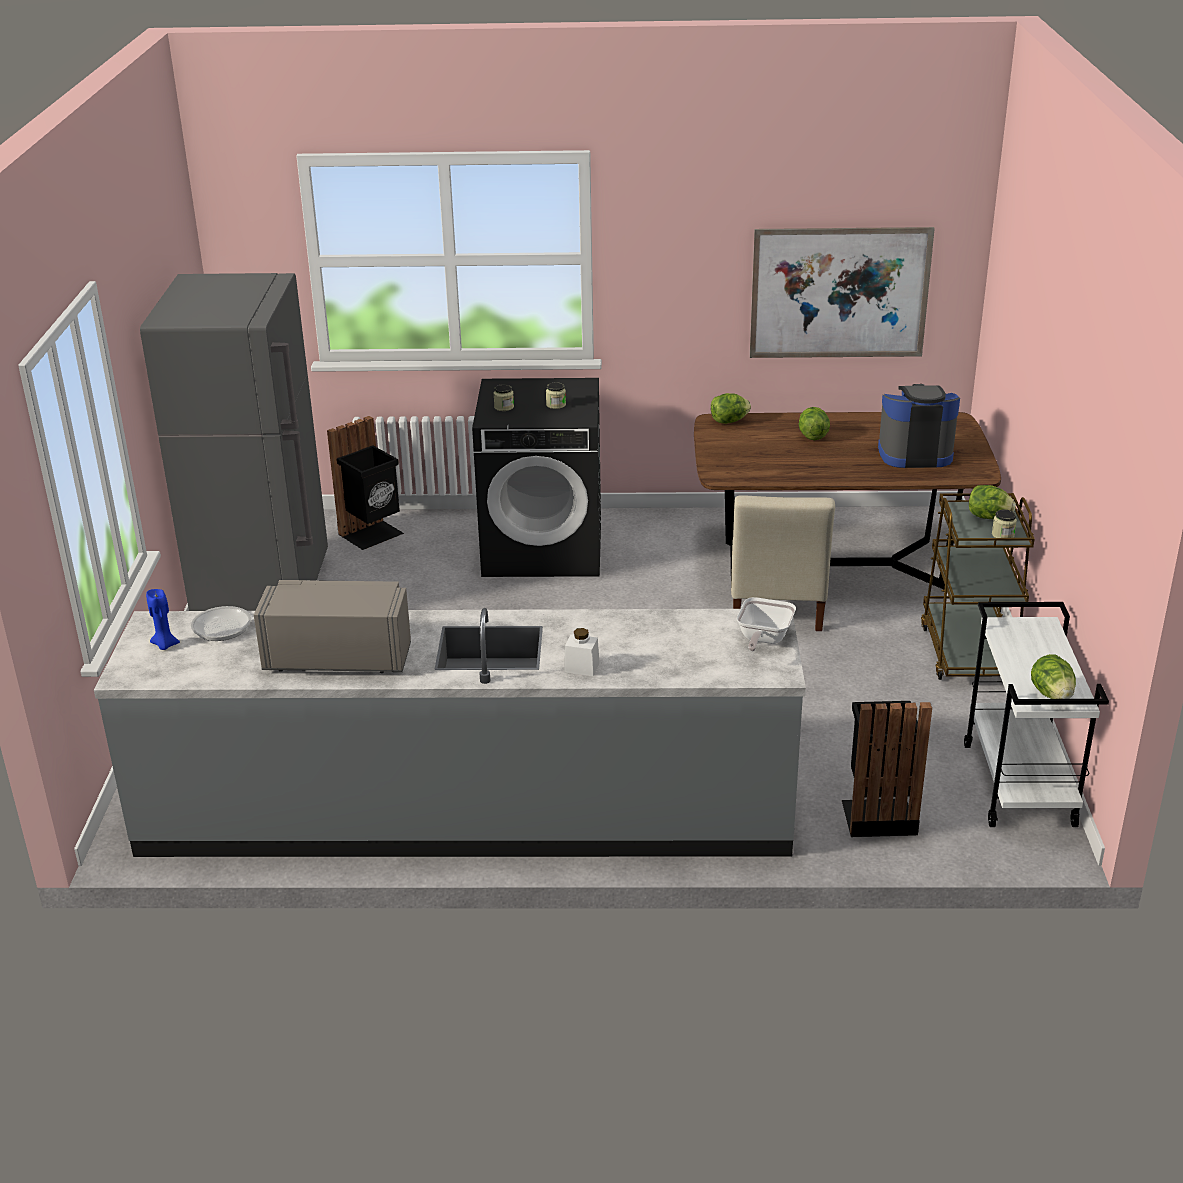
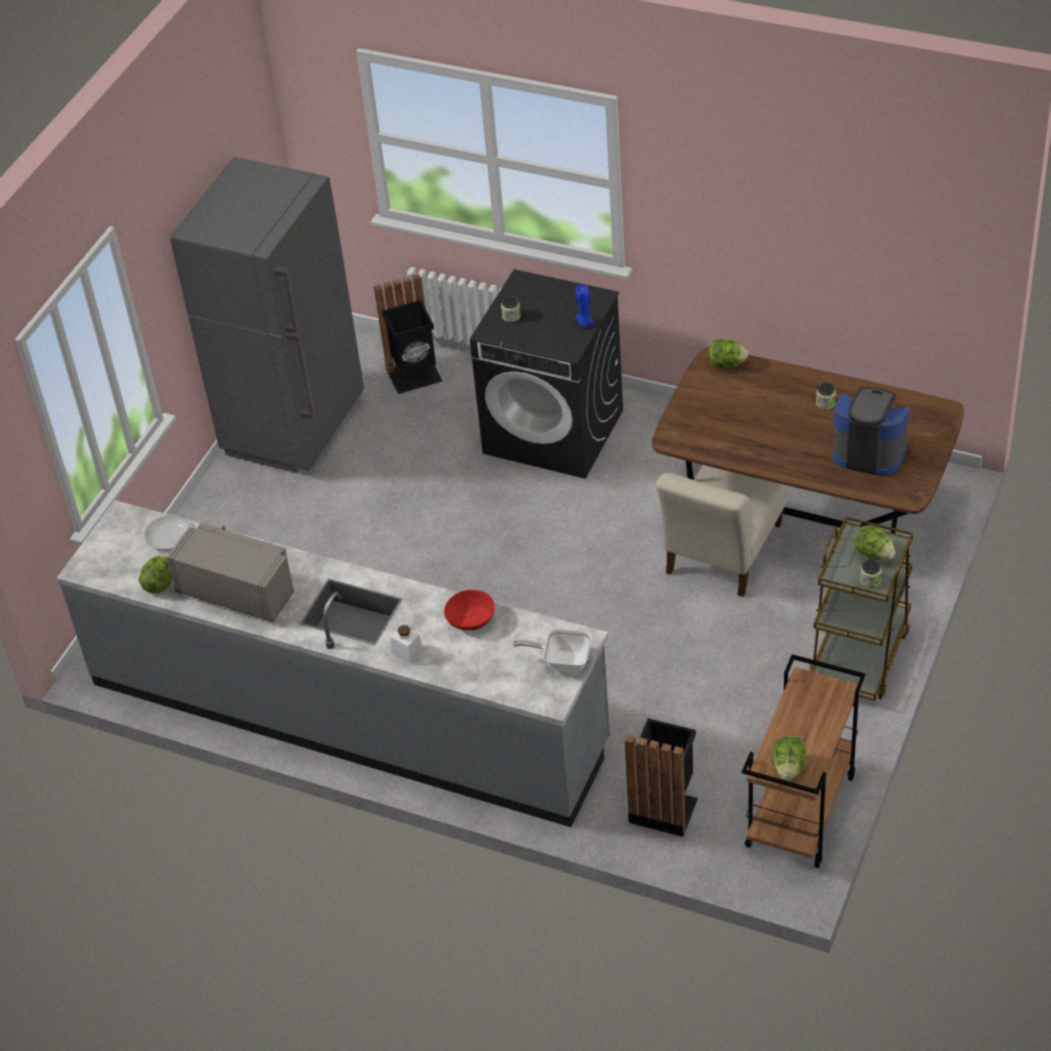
camera: 25 degrees right, 15 degrees up
(165, 645) = (121, 544): blue candle -> blue candle (584, 323)
(556, 405) = (558, 324): jar -> jar (825, 403)
(634, 627) = (471, 619): none -> red bowl
(763, 639) = (562, 661): frying pan -> frying pan turned 60 degrees clockwise
(812, 436) = (790, 403): lettuce -> lettuce (160, 584)
(839, 293) = (855, 263): picture -> none
(1020, 785) = (801, 813): white cart -> brown cart

